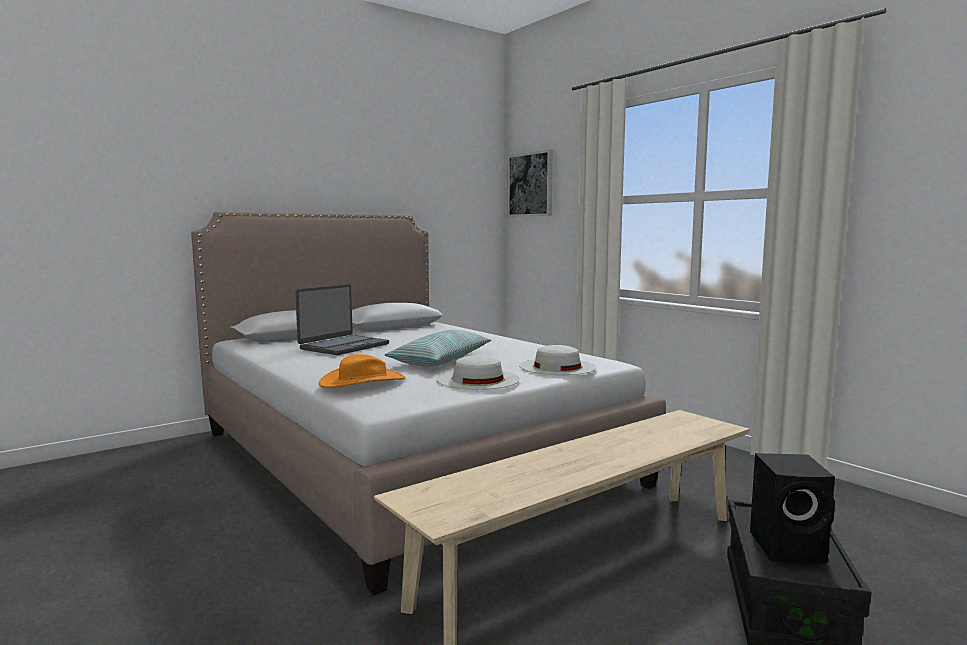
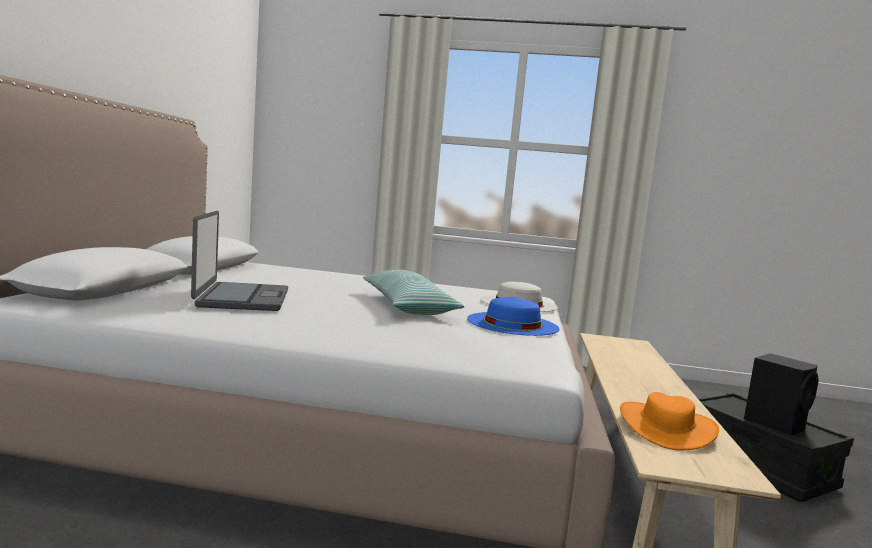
camera: 45 degrees left, 0 degrees up
(362, 381) = (441, 341): orange hat -> orange hat (666, 427)
(478, 379) = (512, 323): white hat -> blue hat
(530, 184) = (301, 106): picture -> none

